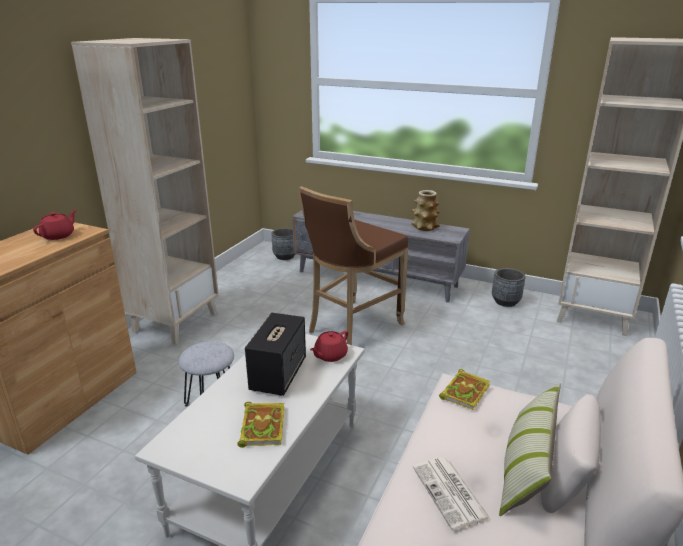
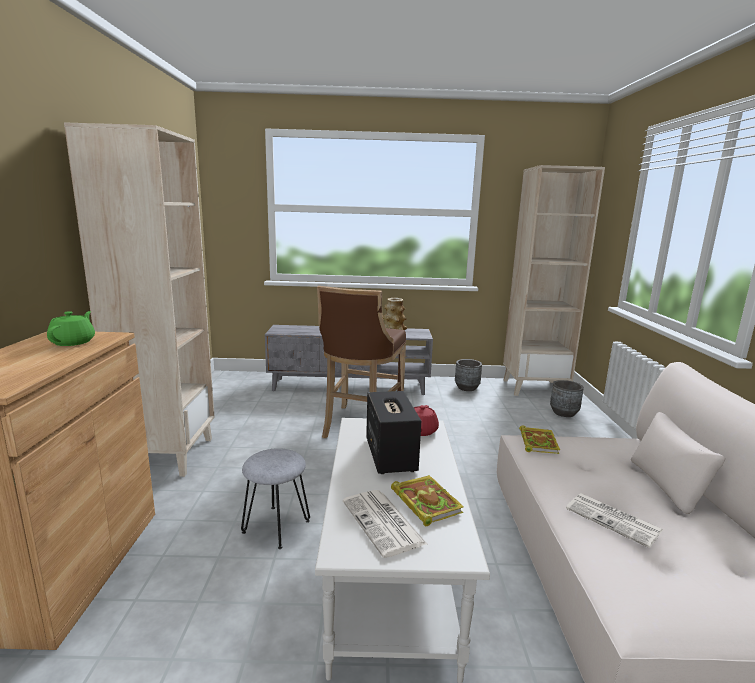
camera: 25 degrees left, 10 degrees down
(59, 235) = (73, 342): red teapot -> green teapot
(212, 435) = (384, 523): none -> newspaper
(285, 256) = (247, 380): grey planter -> grey planter (564, 413)
(525, 467) = (639, 485): pillow -> none

